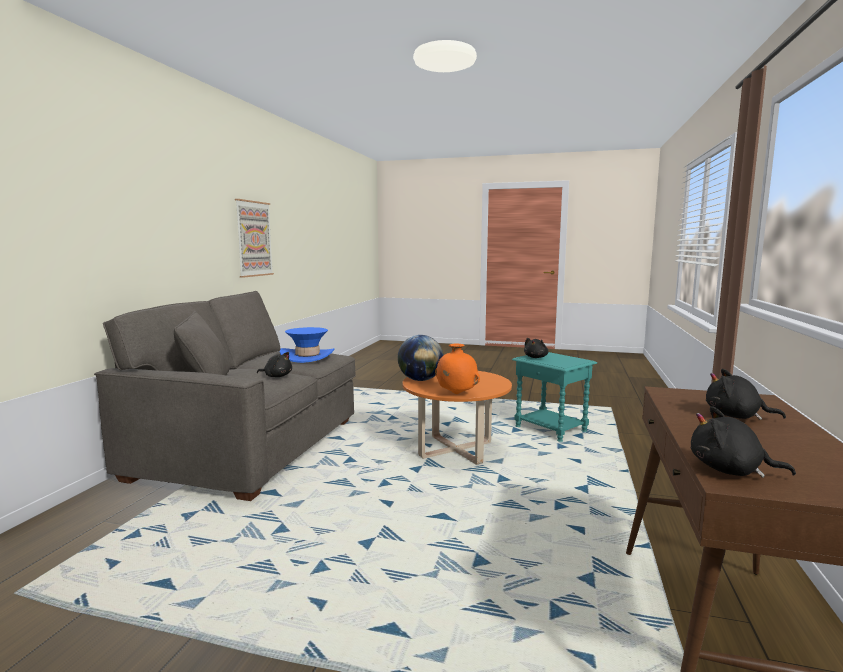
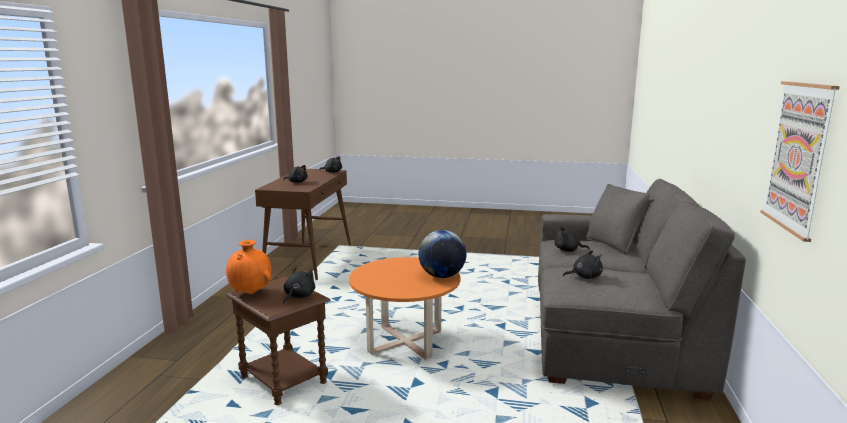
camera: 175 degrees right, 5 degrees up
(307, 356) = (584, 277): blue hat -> black plush toy
(456, 394) = (405, 260): orange vase -> orange vase (251, 293)
(551, 429) = (282, 381): turquoise side table -> brown side table

